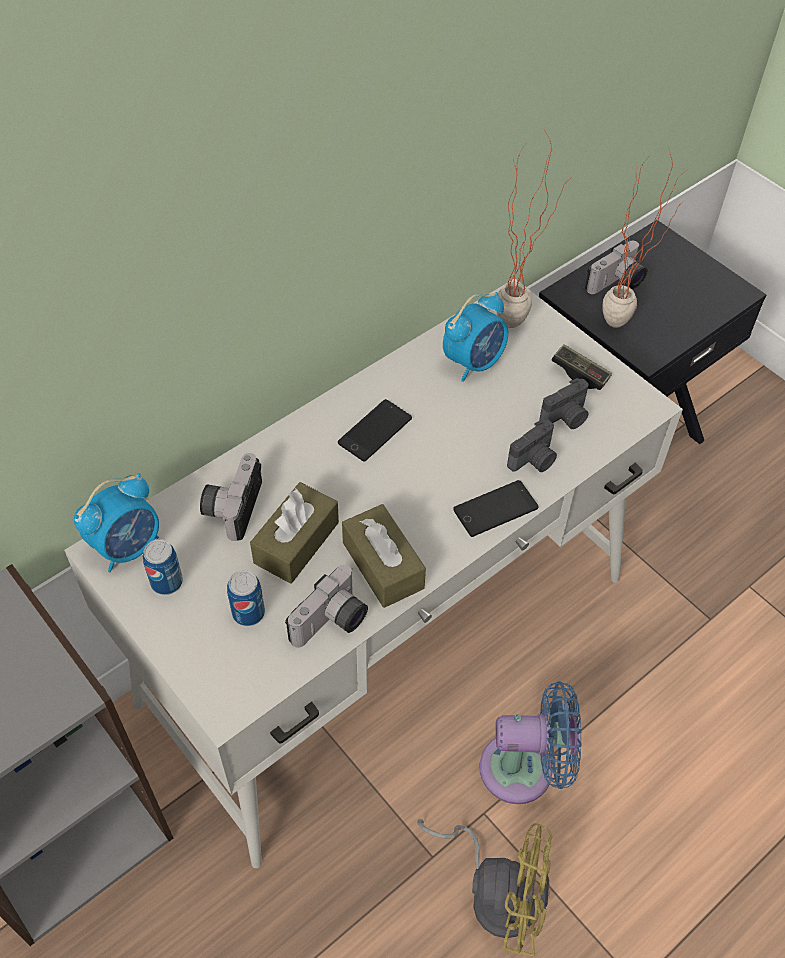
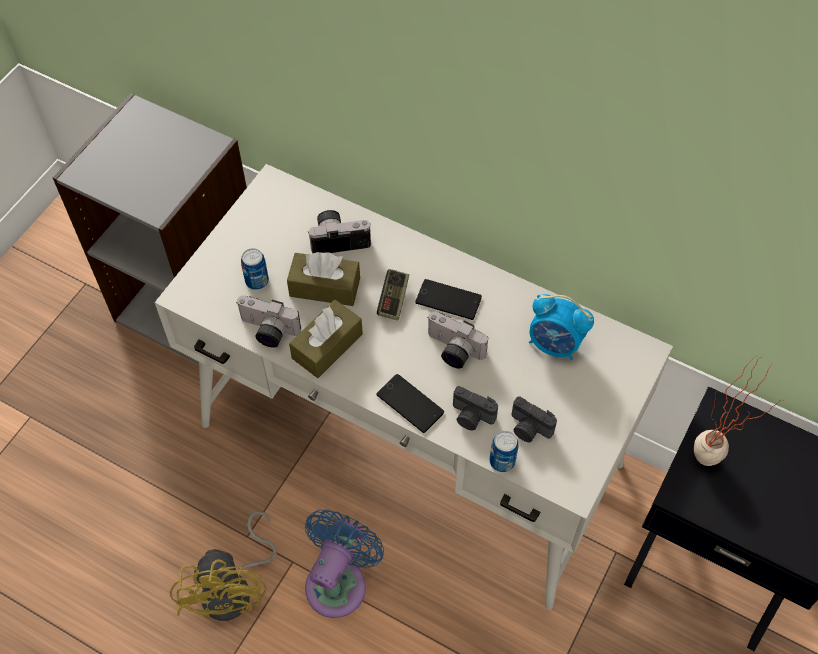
camera: 70 degrees right, 5 degrees up
(128, 546) = (282, 195): alarm clock -> none
(166, 582) = (263, 227): can -> can (502, 461)
(520, 319) = (624, 364): potted plant -> none
(525, 769) = (339, 581): blue fan -> blue fan turned 135 degrees counterclockwise
(580, 374) = (584, 426): game controller -> game controller (393, 299)
(617, 283) = (758, 447): camera -> camera (452, 351)

